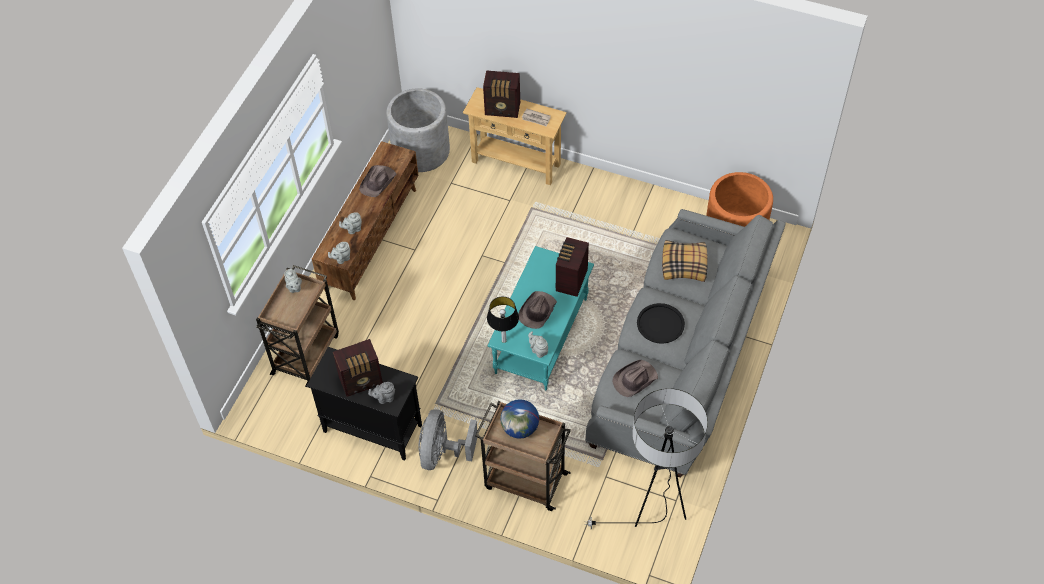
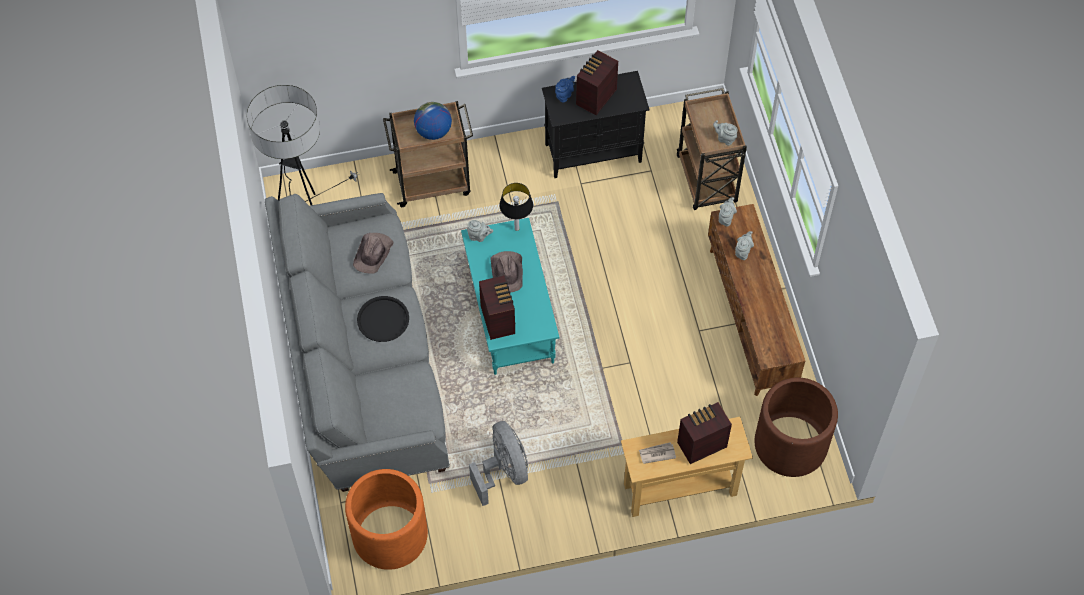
camera: 145 degrees right, 5 degrees up
(378, 182) = (765, 313): brown hat -> none
(384, 398) = (564, 95): grey teapot -> blue teapot
(421, 151) = (790, 444): grey planter -> brown planter
(442, 453) = (518, 166): grey fan -> grey fan (503, 471)
(684, 265) = (397, 395): pillow -> none

